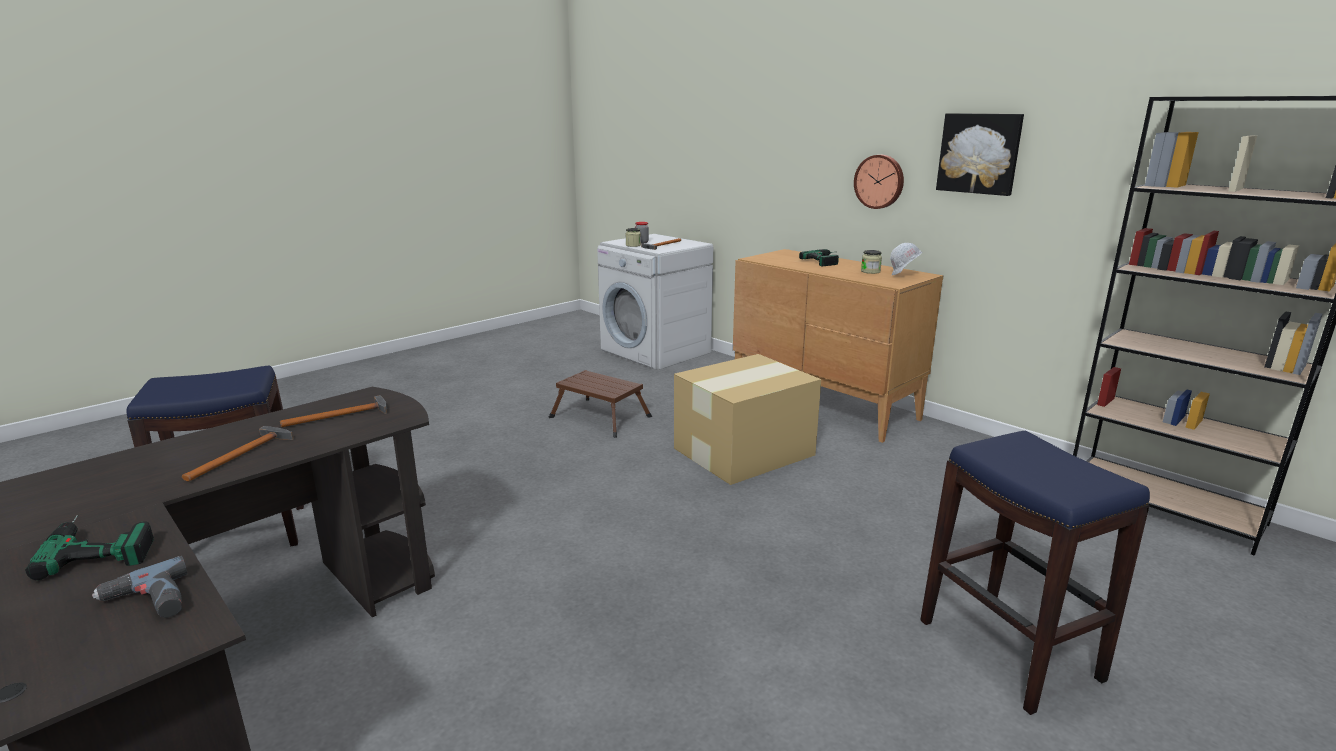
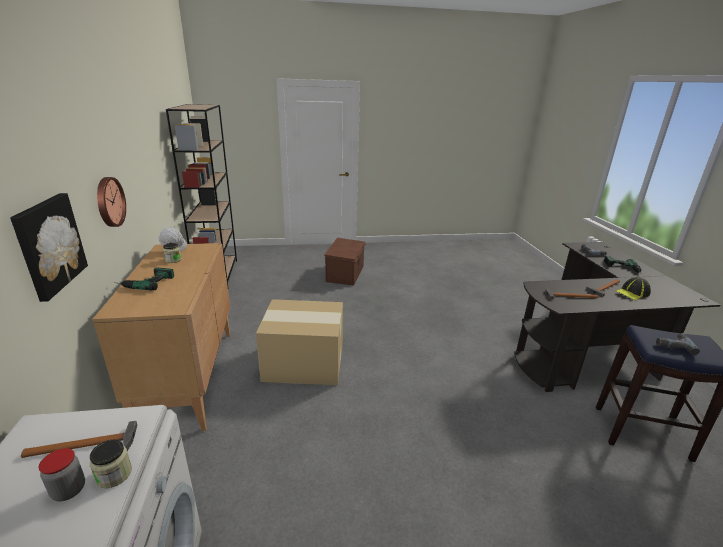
camera: 145 degrees left, 5 degrees up
(176, 461) = (632, 293): none -> cap
(219, 379) = (672, 344): none -> power drill
(601, 417) = (349, 451): brown step ladder -> none
(979, 153) = (135, 156): picture -> picture (49, 245)
(1008, 650) = (346, 273): stool -> brown storage box

